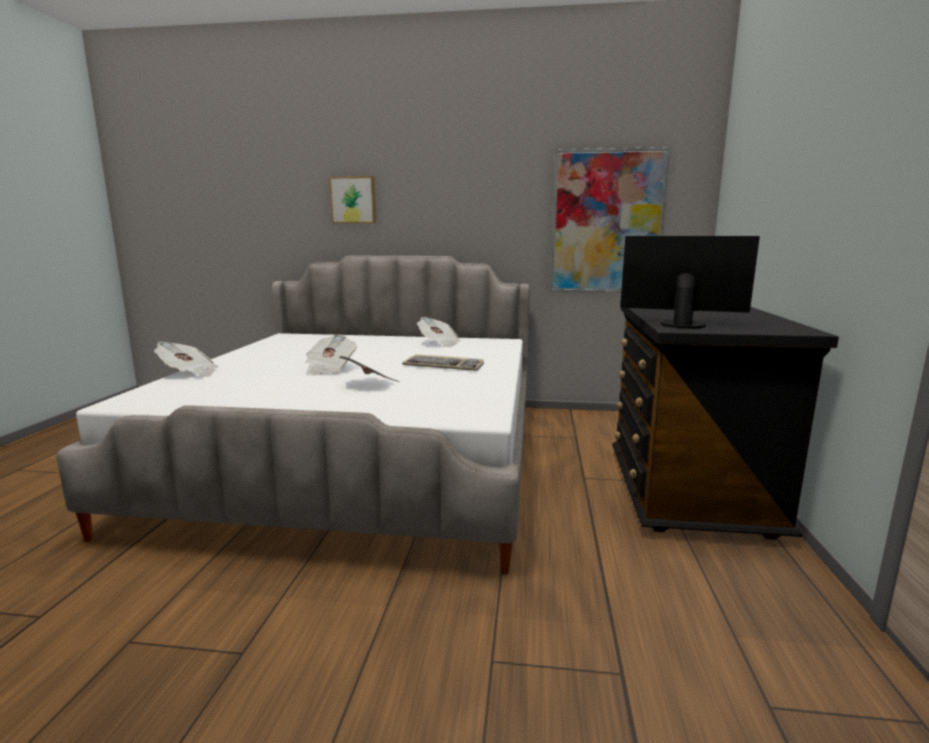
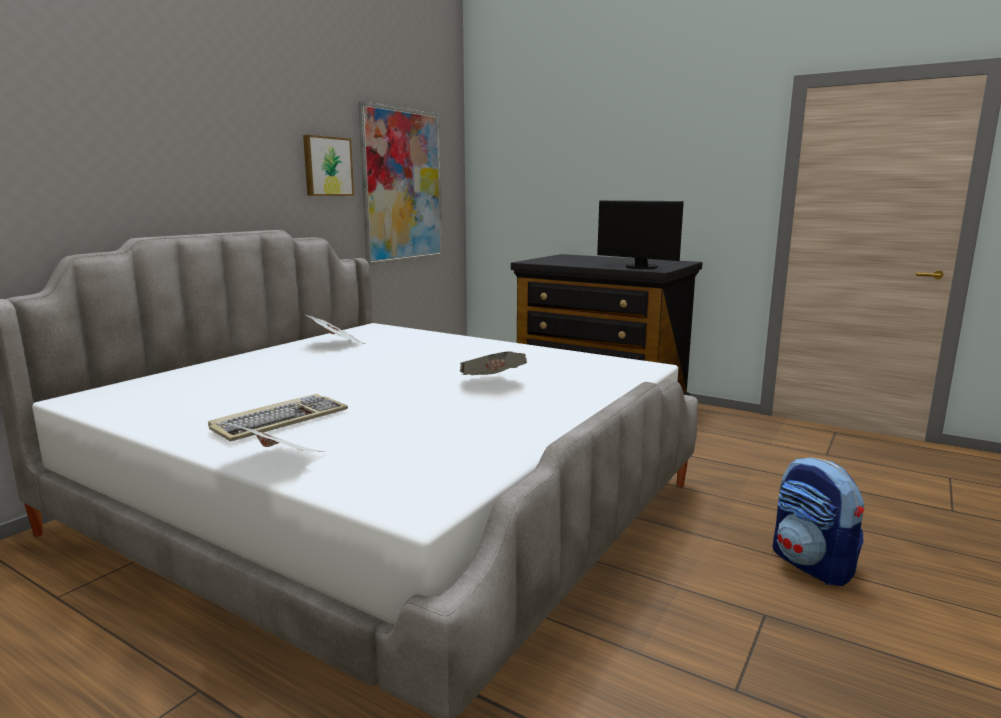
camera: 65 degrees left, 0 degrees up
(329, 369) = (390, 392): newspaper -> none
(353, 200) = (118, 142): picture -> picture (327, 166)
(353, 688) = (812, 565): none -> backpack
(444, 366) = (451, 355): keyboard -> keyboard (280, 421)
(681, 324) = (639, 267): monitor -> monitor turned 90 degrees counterclockwise

